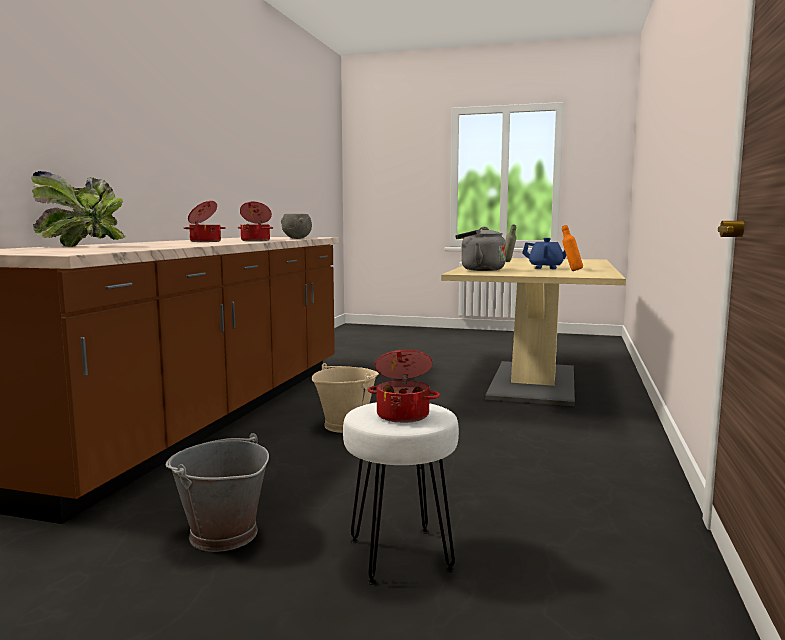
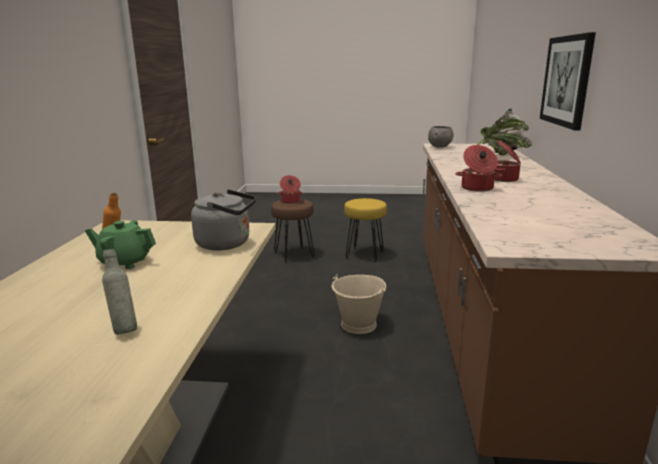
camera: 170 degrees right, 10 degrees up
(109, 140) = (566, 81): none -> picture
(222, 535) = (365, 255): grey bucket -> yellow stool
(296, 238) = (487, 213): grey bowl -> grey bowl (440, 147)
(399, 555) = (294, 254): white stool -> brown stool
(546, 268) = (124, 262): blue teapot -> green teapot

